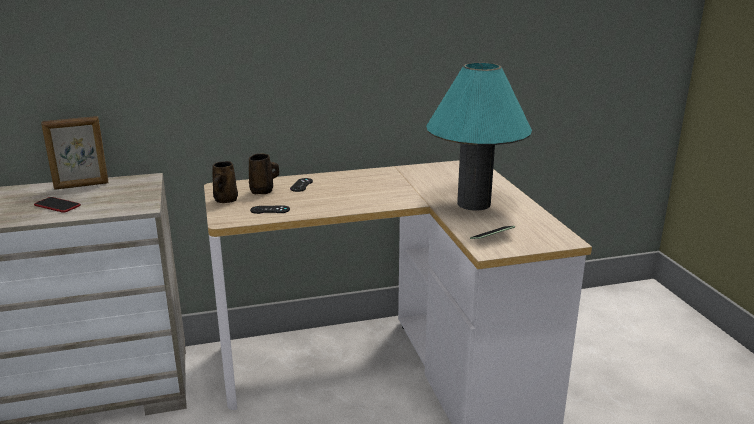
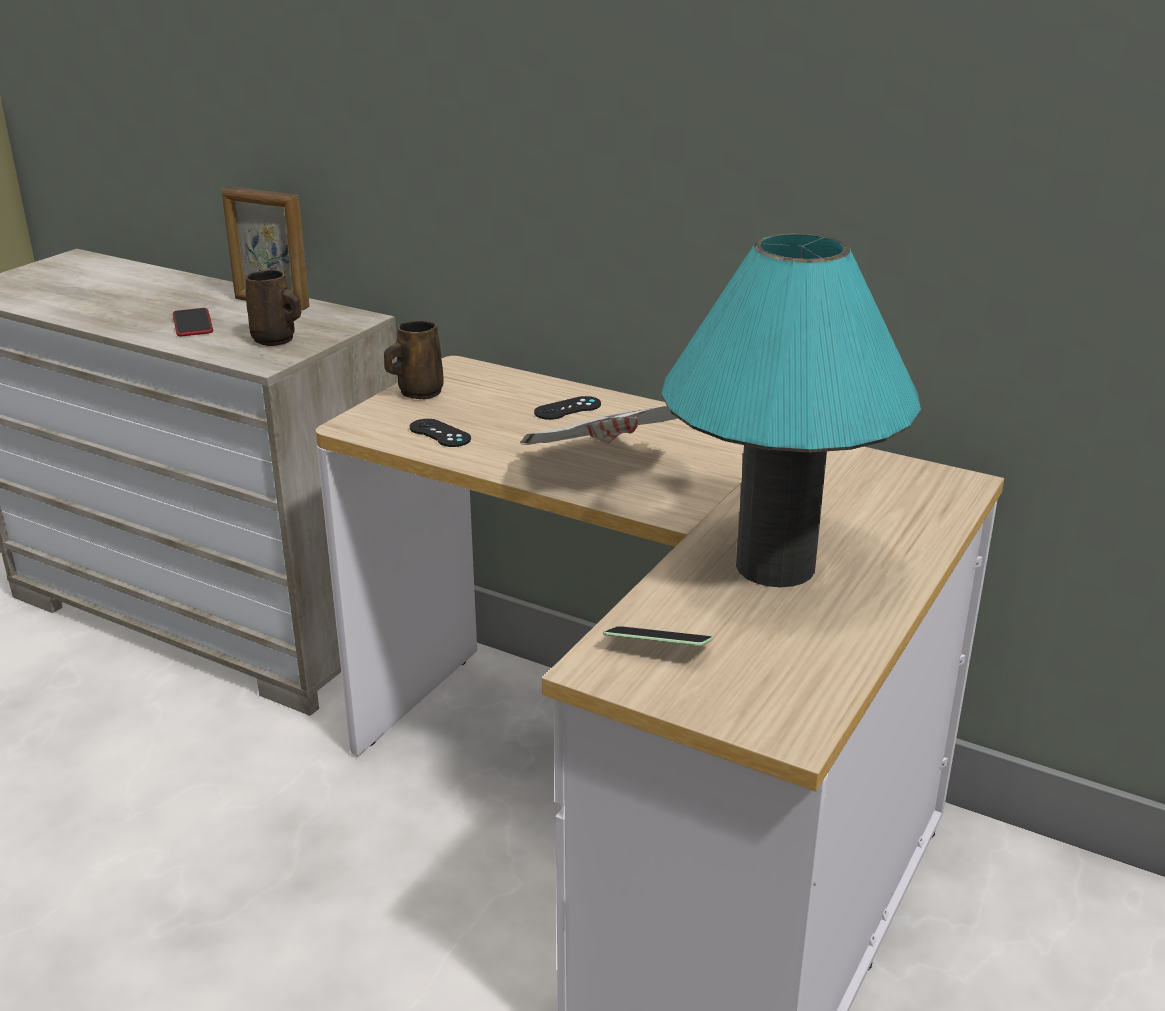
camera: 45 degrees right, 5 degrees up
(263, 191) = (495, 397): brown mug -> brown mug (276, 340)
(361, 199) = (604, 470): none -> newspaper

